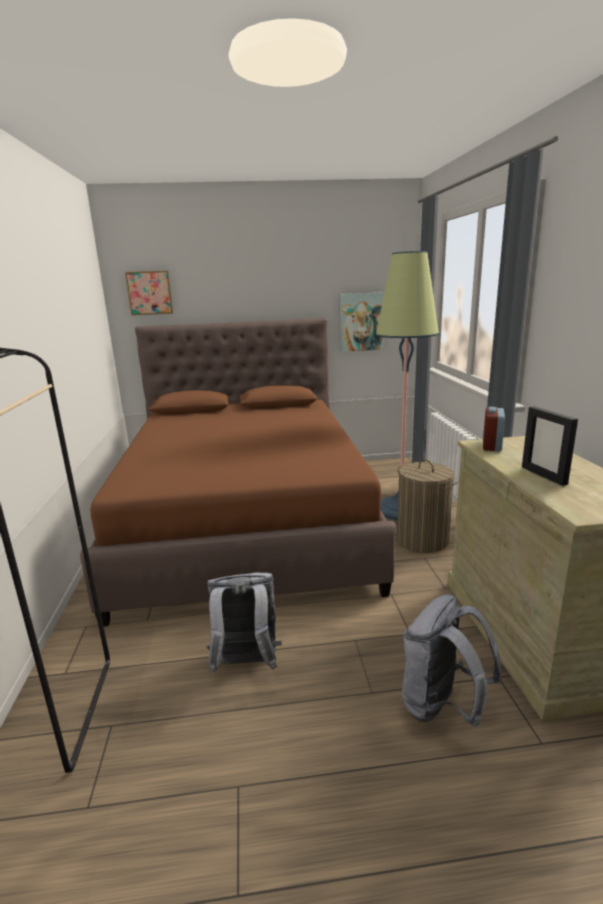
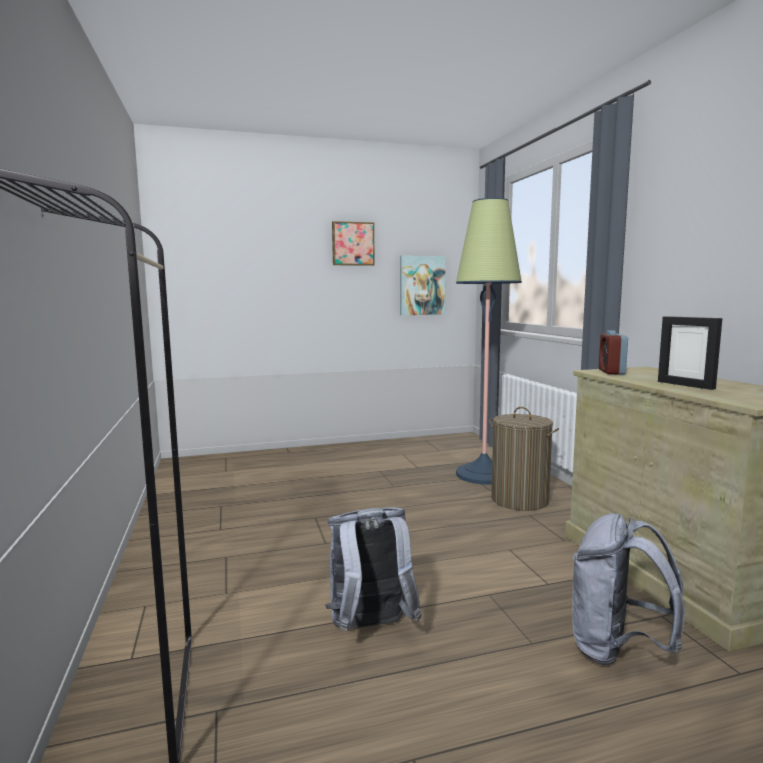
camera: 10 degrees left, 10 degrees down
(150, 293) = (196, 243): picture -> picture (352, 244)
(246, 522) = (314, 493): brown bed -> none

